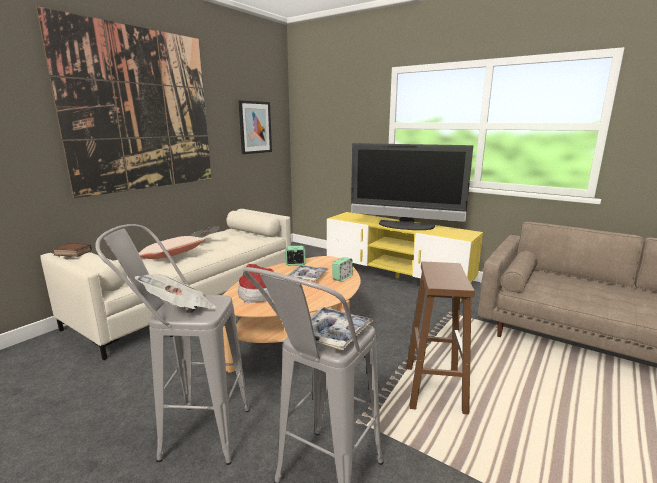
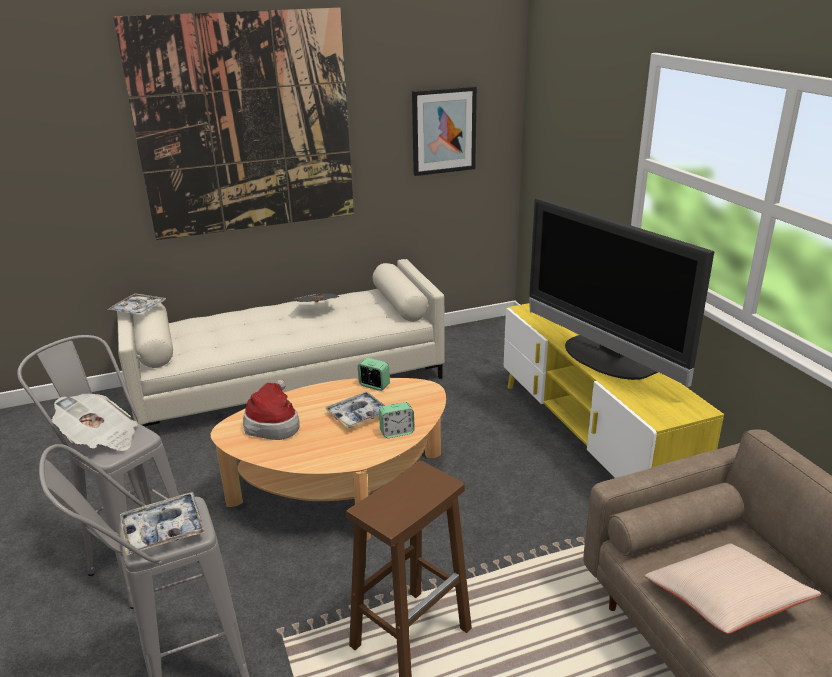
camera: 35 degrees right, 10 degrees up
(72, 253) = (138, 309): book -> tray
(172, 257) = (257, 329): beige pillow -> beige pillow (725, 602)

